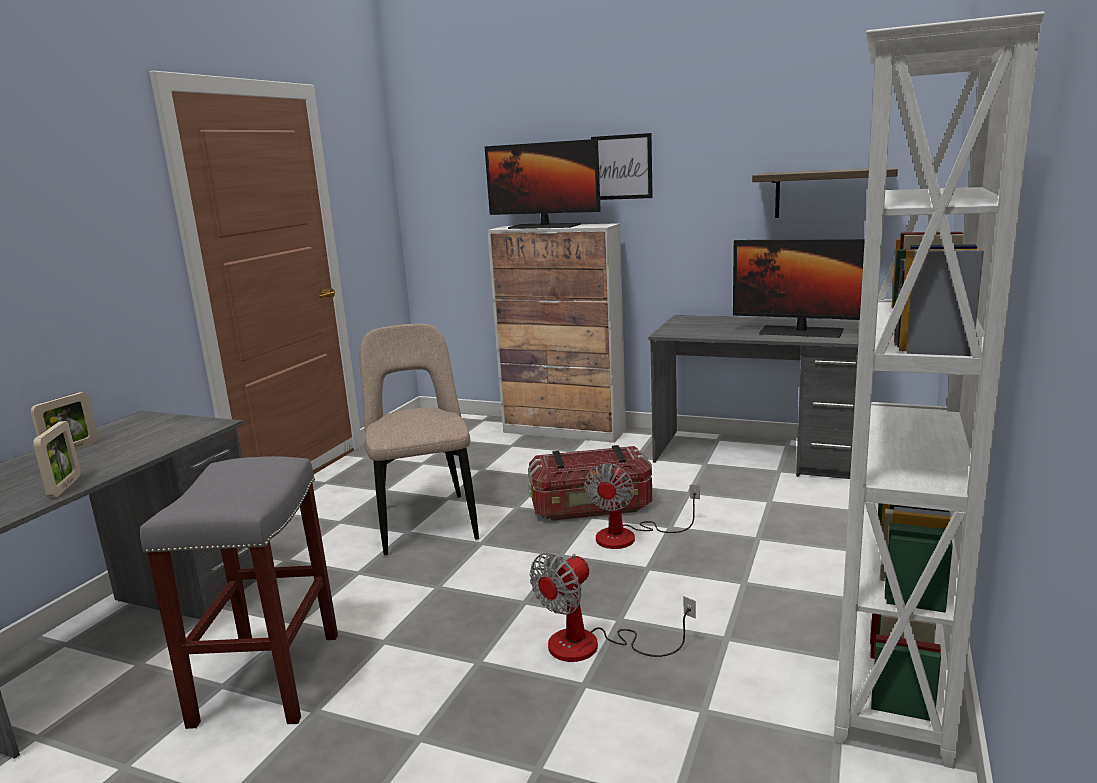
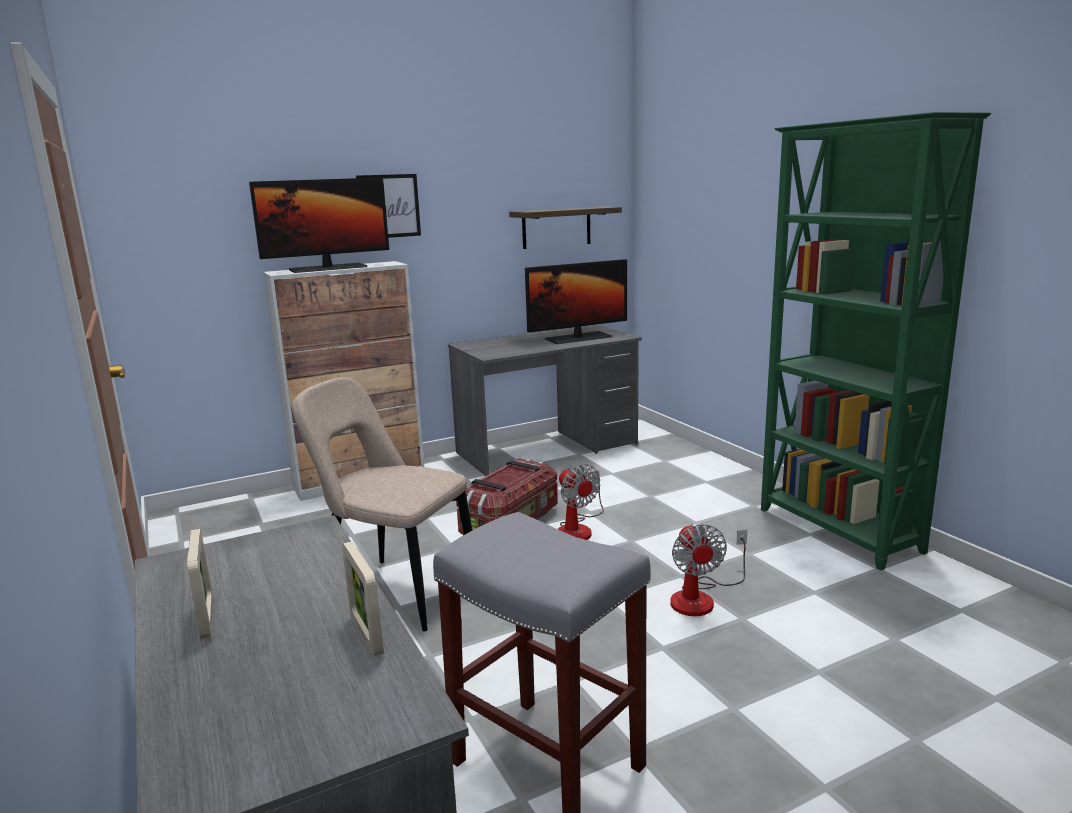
camera: 50 degrees left, 0 degrees up
(65, 487) = (366, 635): picture frame -> picture frame turned 150 degrees counterclockwise
(888, 675) = (838, 531): white bookcase -> green bookcase

